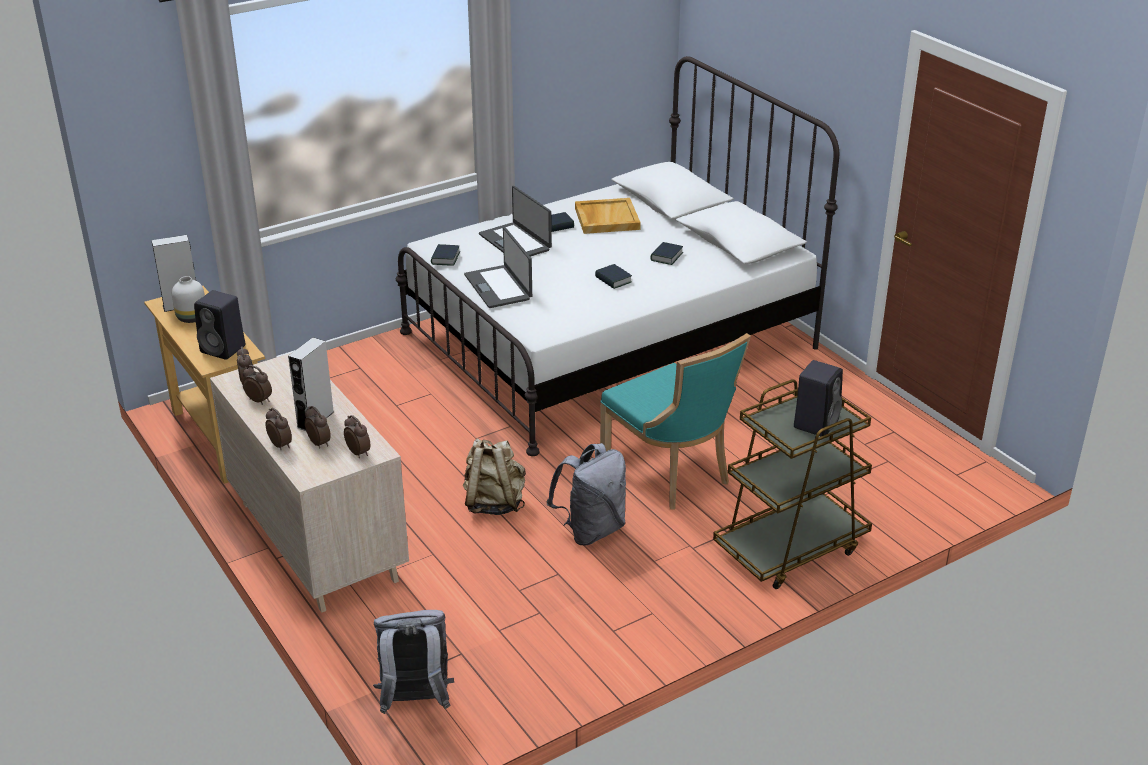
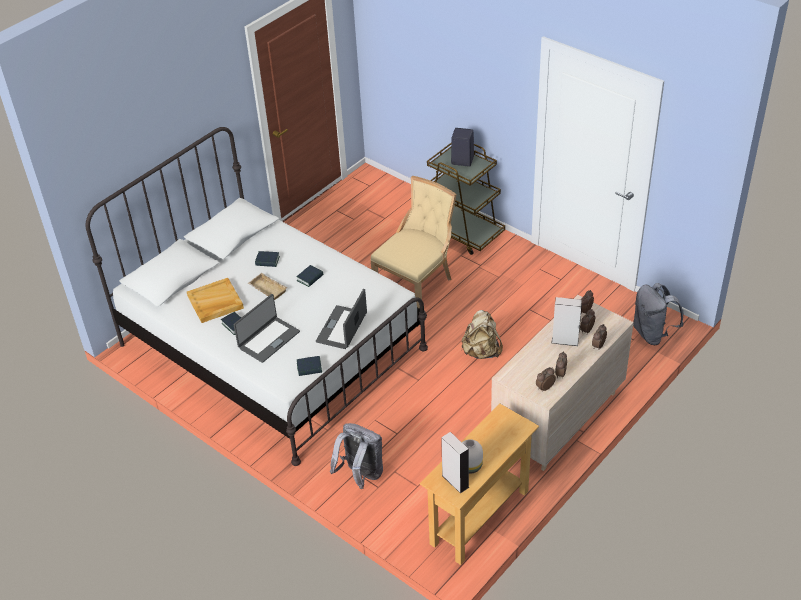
camera: 105 degrees left, 10 degrees up
(224, 349) = (502, 427): black speaker -> none
(499, 287) = (342, 328): laptop -> laptop turned 150 degrees clockwise
(591, 530) = (485, 305): grey backpack -> grey backpack (361, 475)
(609, 250) = (267, 289): none -> beige tray
(670, 474) = (417, 286): turquoise chair -> beige chair

